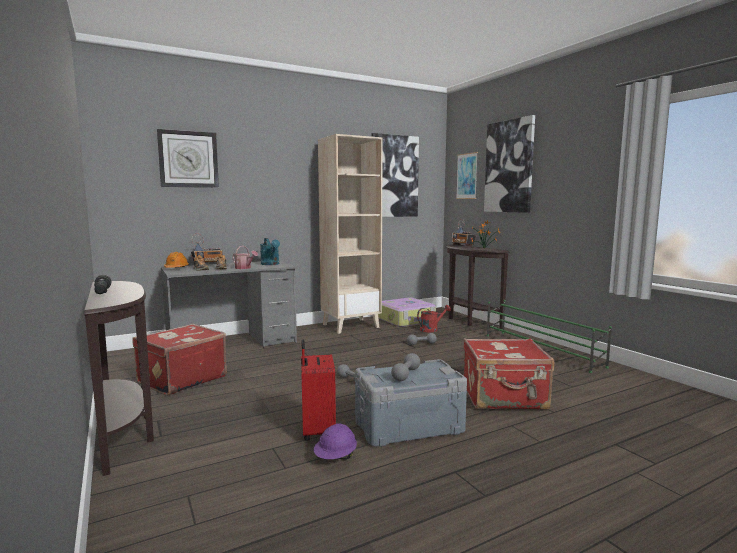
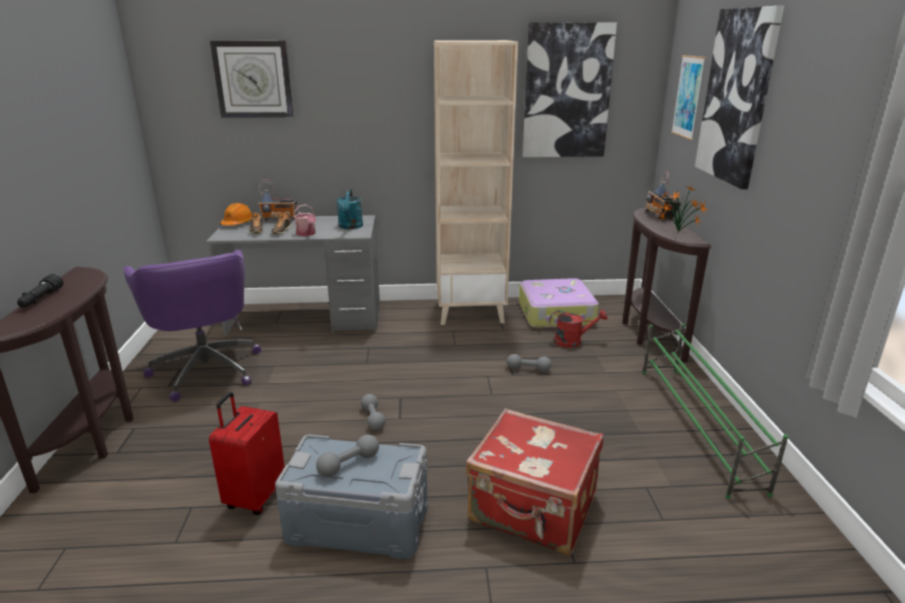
camera: 25 degrees right, 15 degrees up
(181, 379) = (206, 368): red suitcase -> purple office chair
(335, 458) = (233, 547): purple hard hat -> none

